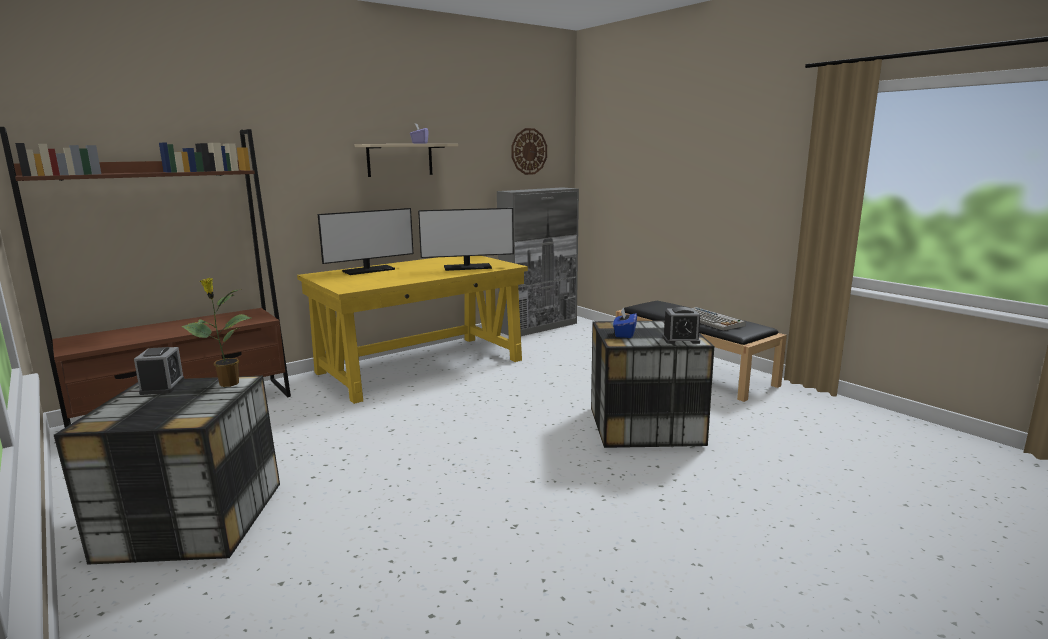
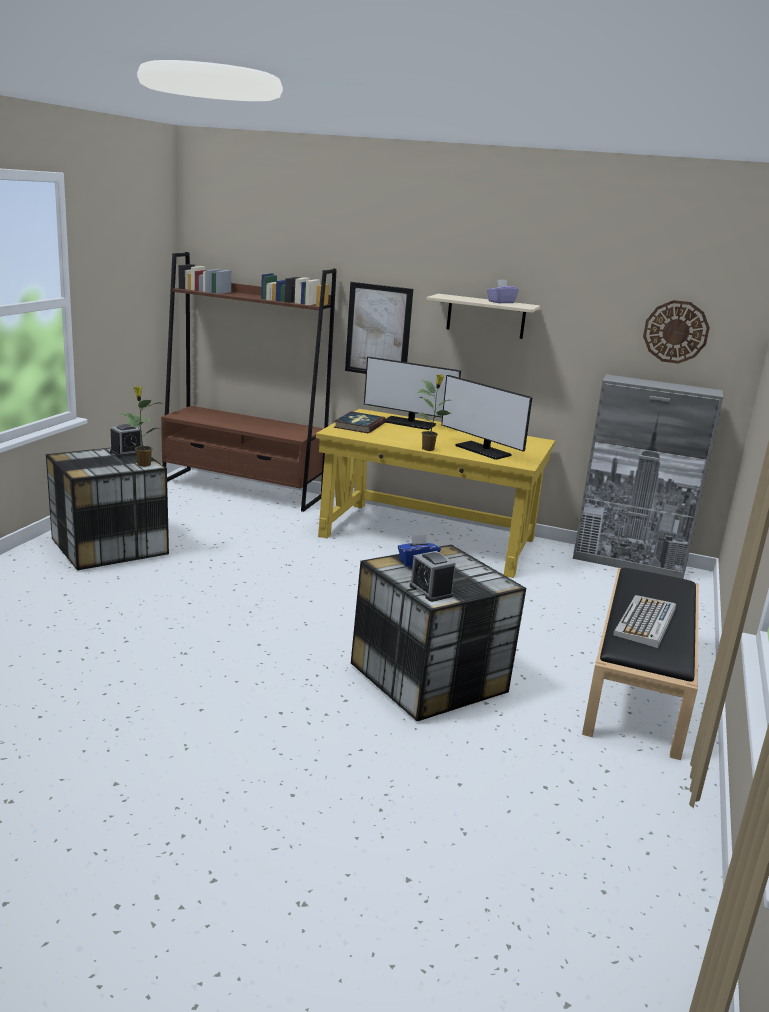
camera: 55 degrees right, 5 degrees up
(301, 190) = (378, 330): none -> picture
(345, 281) = (359, 425): none -> book
(441, 276) = (429, 449): none -> potted plant

